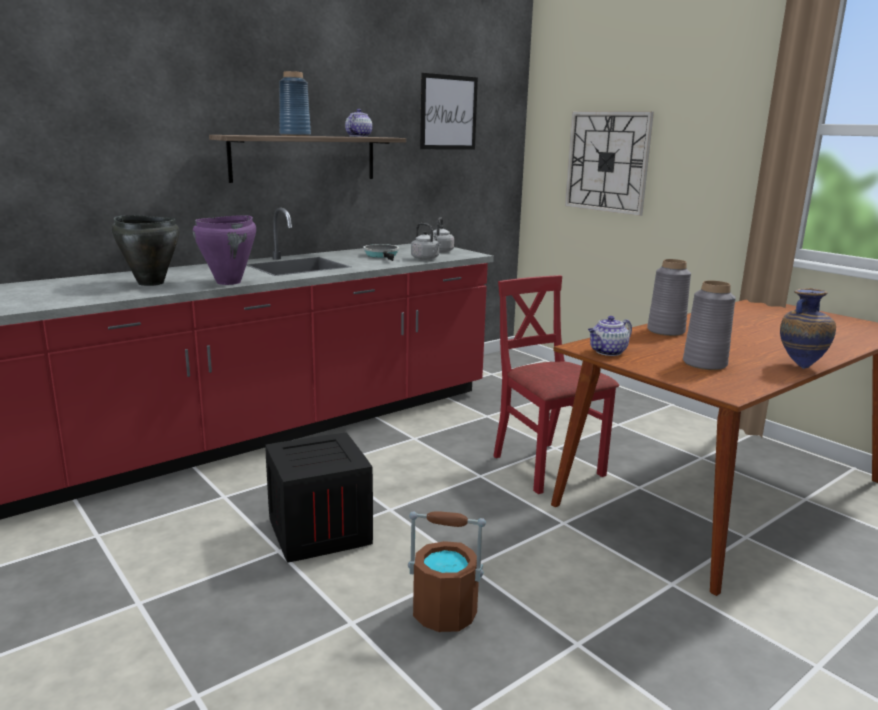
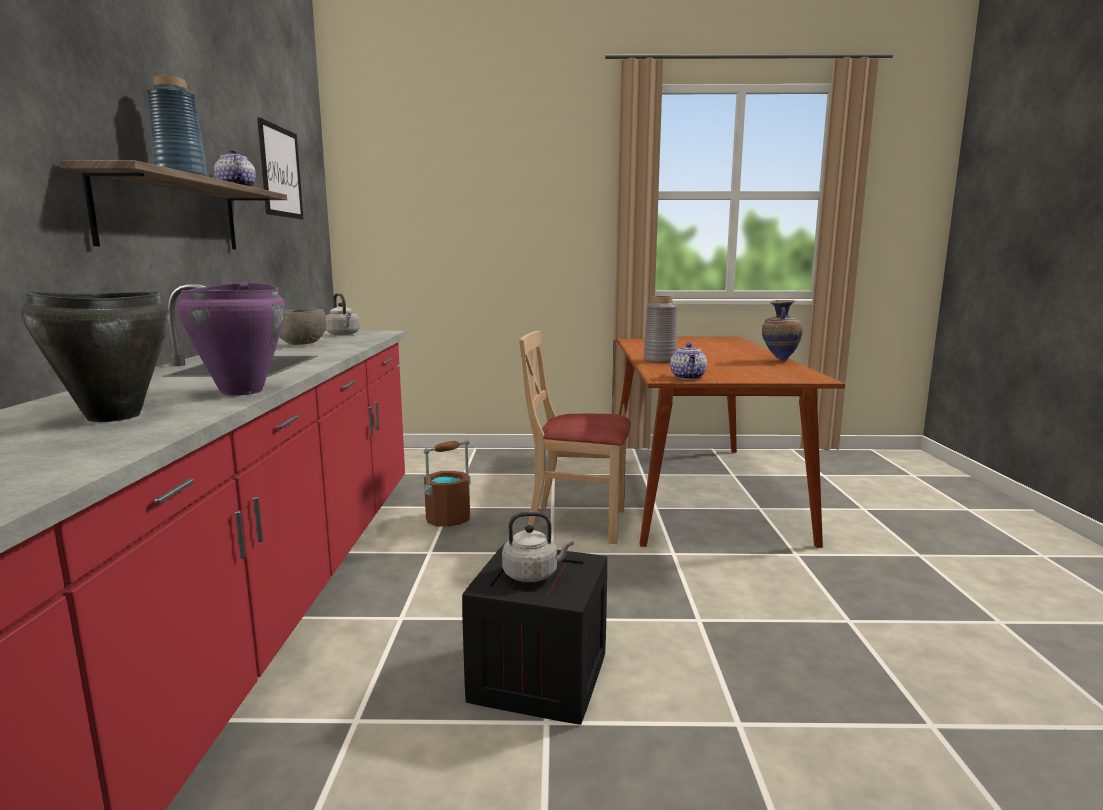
camera: 50 degrees left, 5 degrees down
(382, 255) = (302, 344): frying pan -> grey bowl
(426, 259) = (360, 340): grey kettle -> grey kettle (533, 574)
(444, 613) = (762, 663): brown bucket -> brown bucket (448, 520)
(546, 466) = (577, 522): red chair -> beige chair
(607, 162) = (447, 231): wall clock -> none
(704, 363) = (748, 370): grey vase -> none

